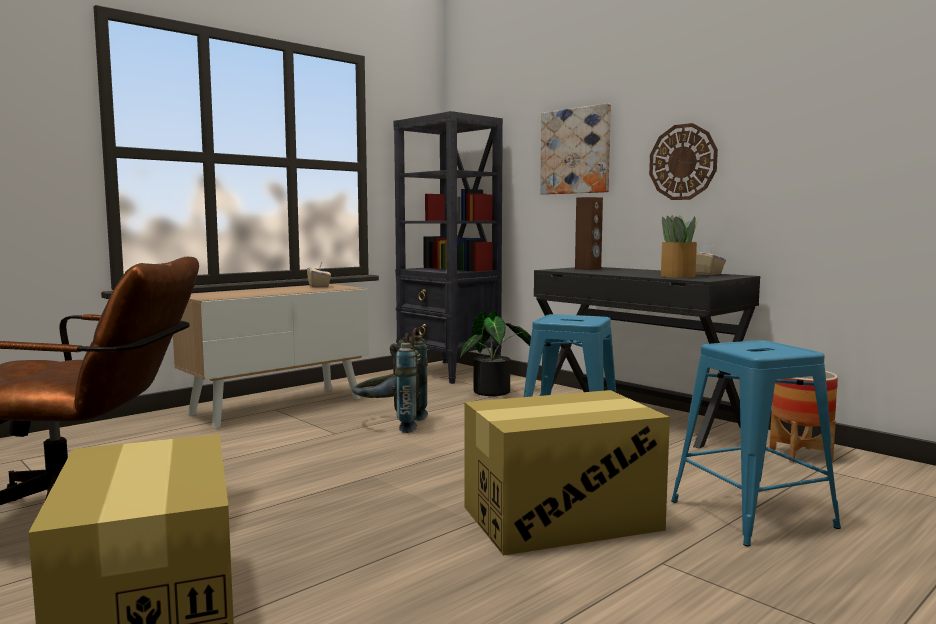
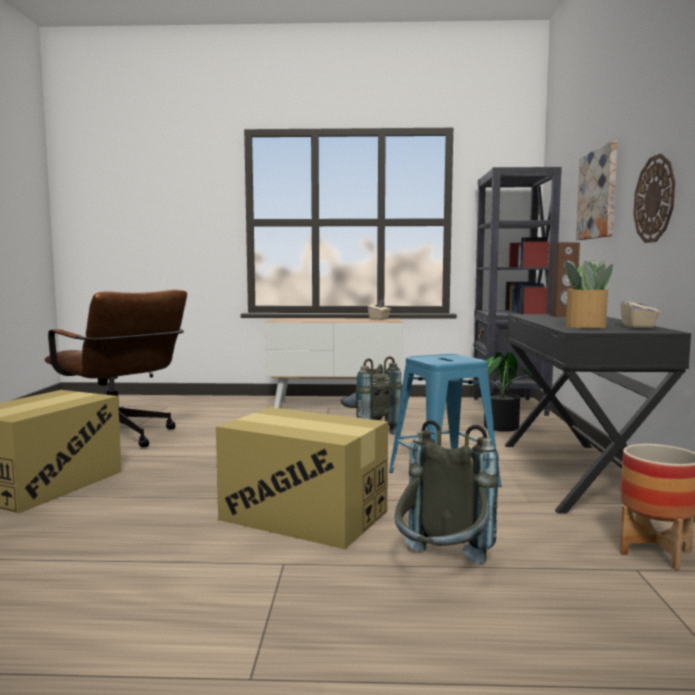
camera: 45 degrees right, 0 degrees up
(752, 514) = (441, 569): blue stool -> grey backpack

